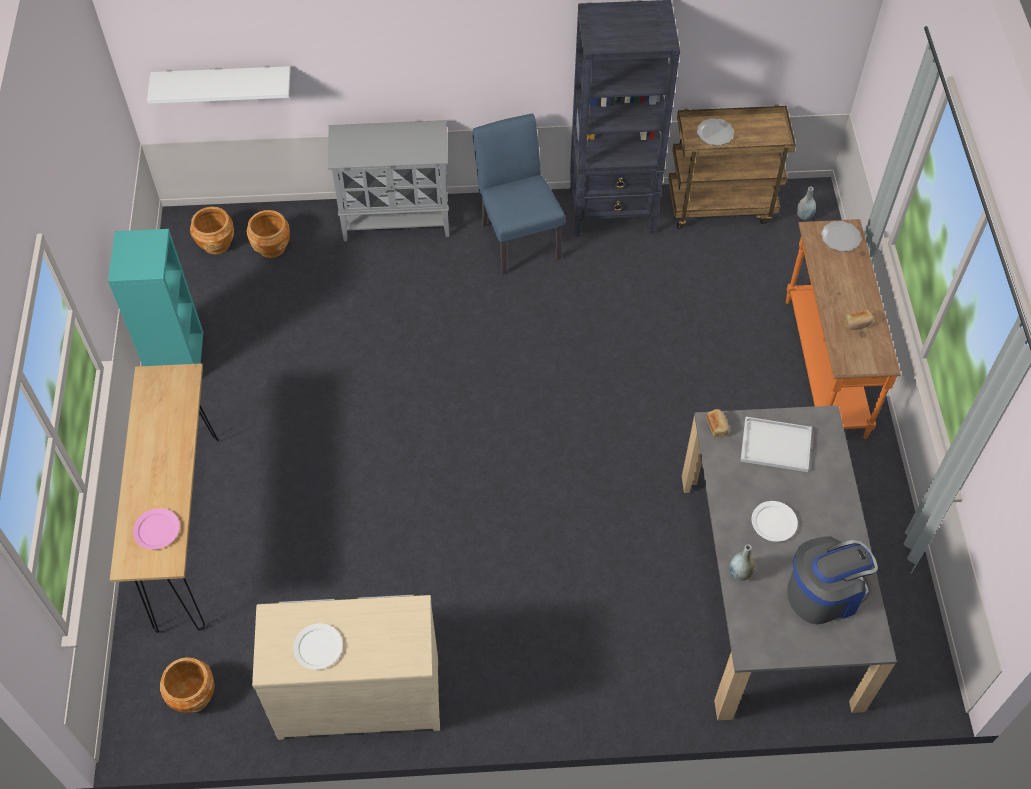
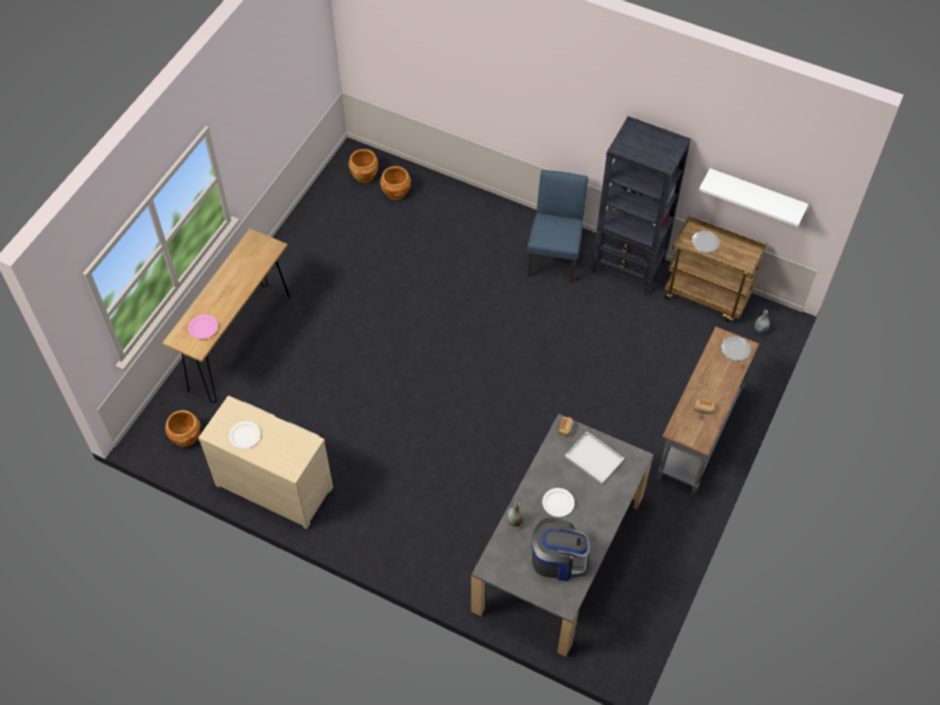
camera: 30 degrees right, 0 degrees up
(176, 356) = (297, 235): turquoise bookcase -> none
(223, 82) = (397, 75): white shelf -> white shelf (756, 194)
(397, 219) = (485, 209): grey cabinet -> none
(823, 367) = (697, 435): orange console table -> grey console table

